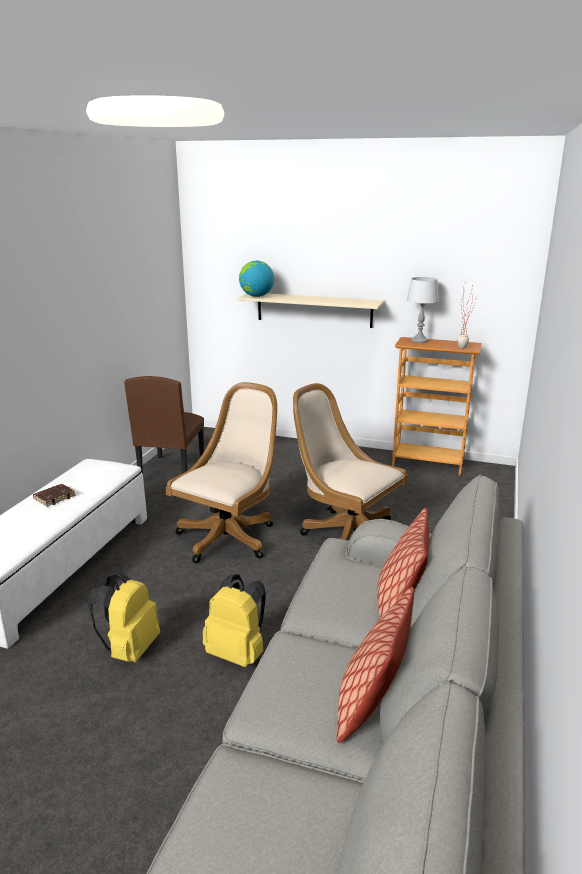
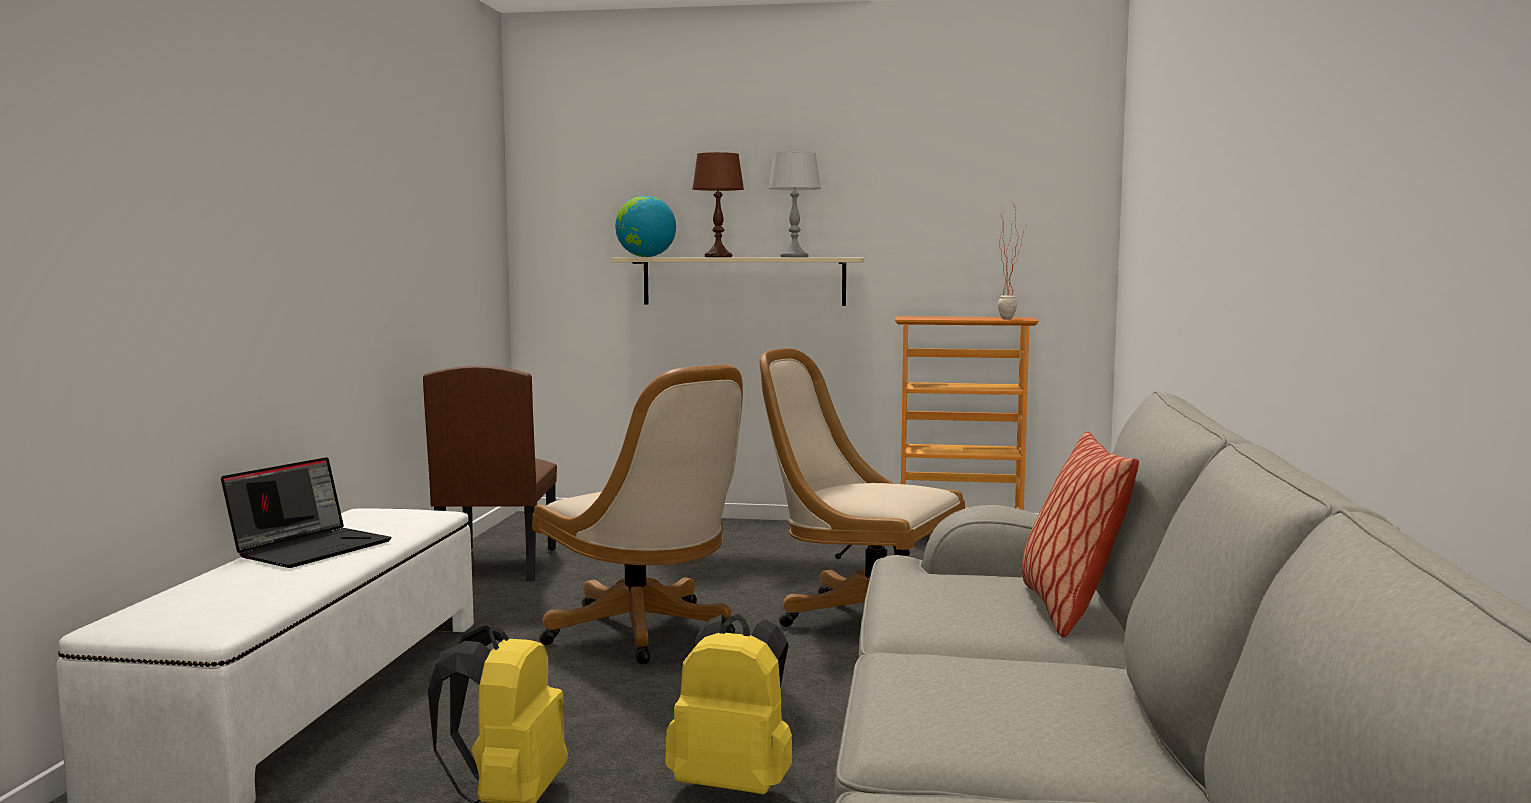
camera: 10 degrees left, 15 degrees down
(54, 497) = (311, 548): brown book -> laptop
(230, 534) = (646, 634): office chair -> office chair turned 120 degrees clockwise
(297, 298) = (718, 257): none -> brown table lamp
(371, 705) = (1112, 712): pillow -> none
(419, 340) = (931, 317): grey table lamp -> grey table lamp (794, 257)

